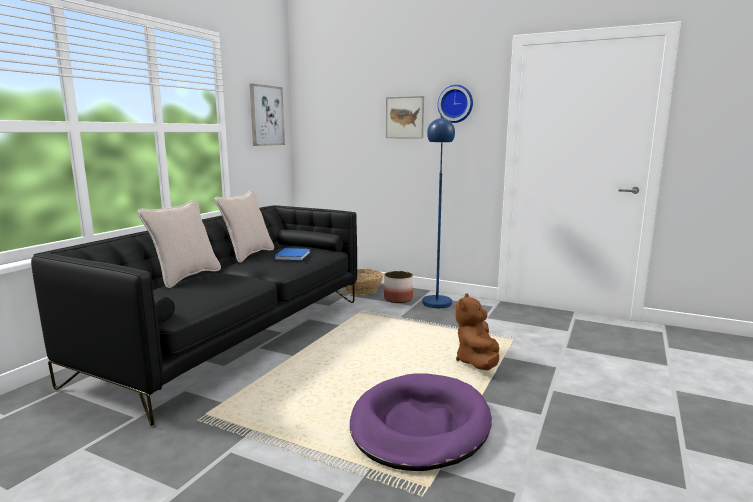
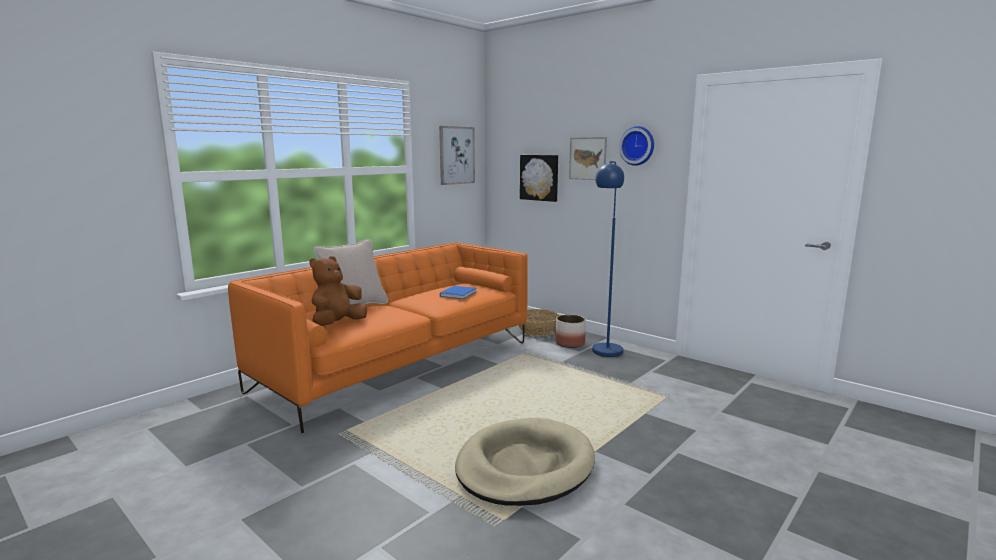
camera: 15 degrees right, 0 degrees up
(235, 337) = (400, 366): black sofa -> orange sofa
(248, 255) = (420, 290): beige pillow -> none
(354, 138) = (539, 177): none -> picture
(419, 426) = (524, 466): purple dog bed -> beige dog bed
(477, 362) = (615, 415): brown plush toy -> brown plush toy (337, 324)

